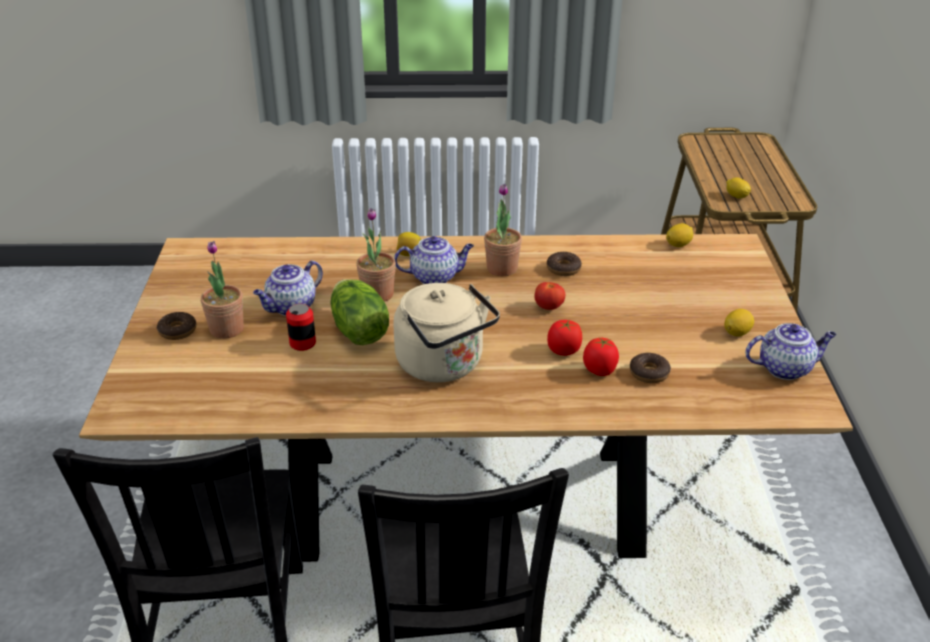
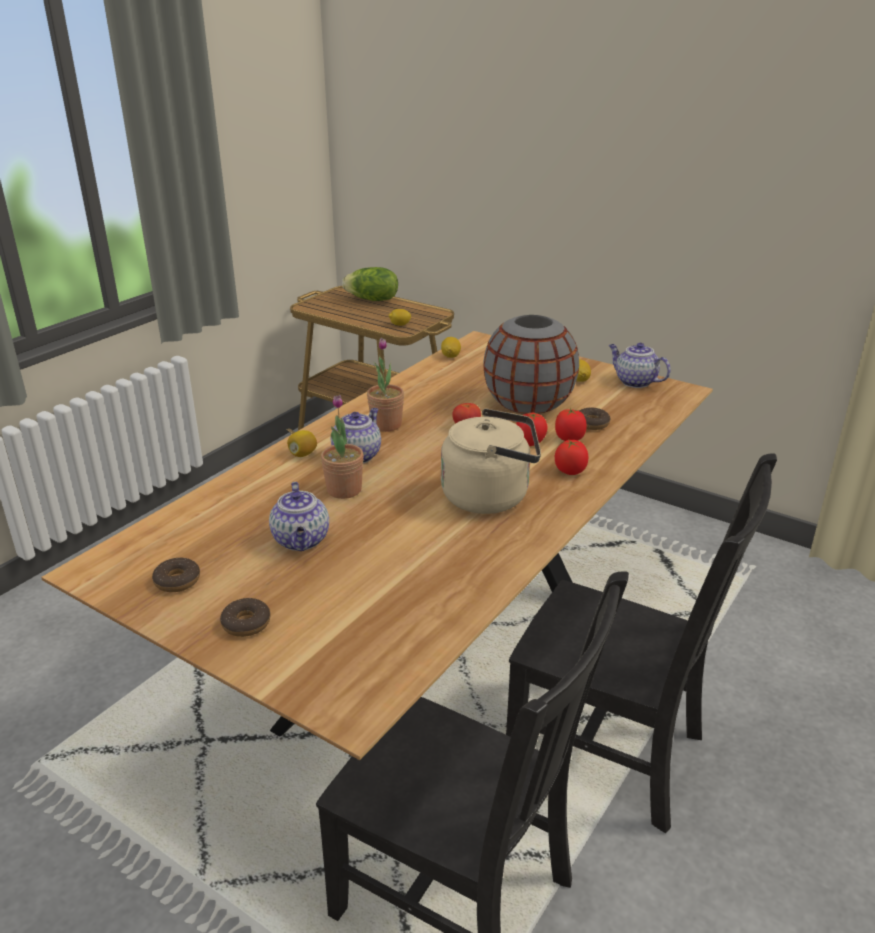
camera: 55 degrees left, 5 degrees down
(226, 329) = (286, 590): potted plant -> none
(302, 343) = (370, 553): can -> none
(358, 331) = (389, 519): lettuce -> lettuce (372, 300)
(537, 392) = (570, 471): none -> tomato
(563, 269) = (422, 403): donut -> donut (177, 581)
(638, 323) = (529, 405): none -> grey vase
(785, 368) = (634, 382): teapot -> teapot turned 75 degrees counterclockwise

